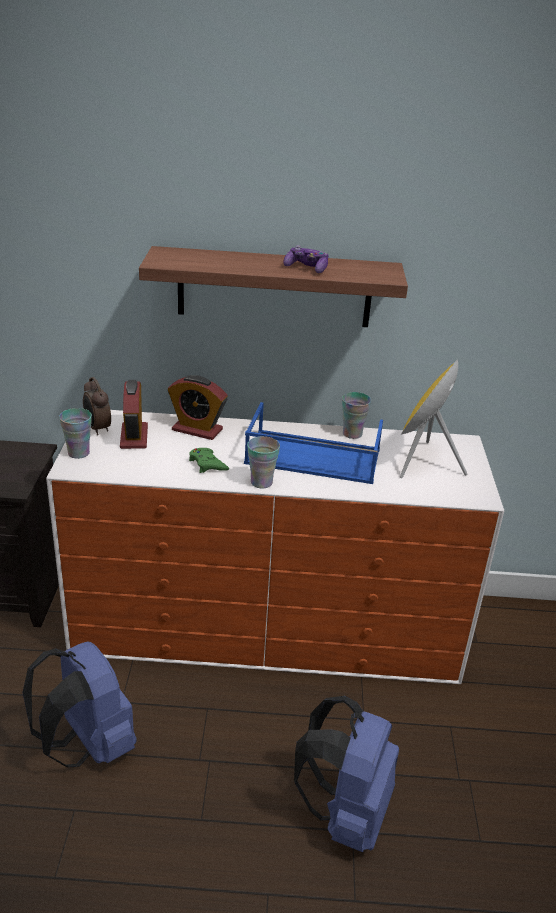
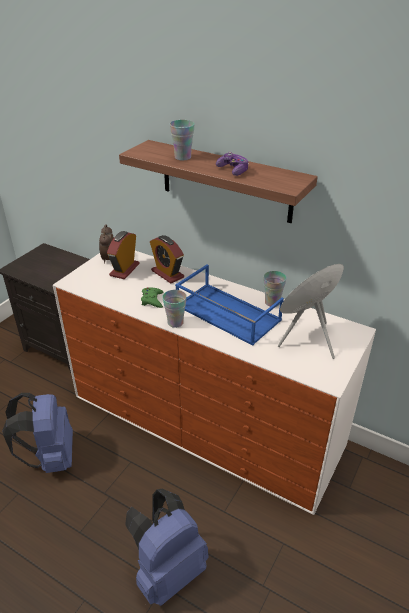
camera: 30 degrees right, 5 degrees up
(78, 453) = (83, 273): cup -> cup (182, 157)

